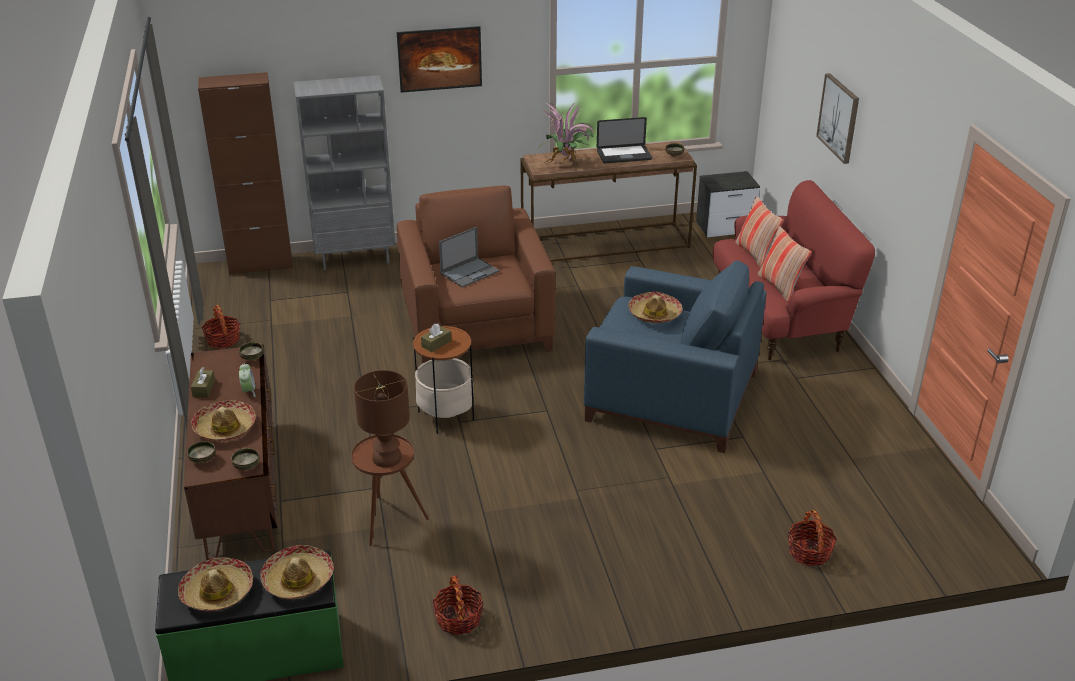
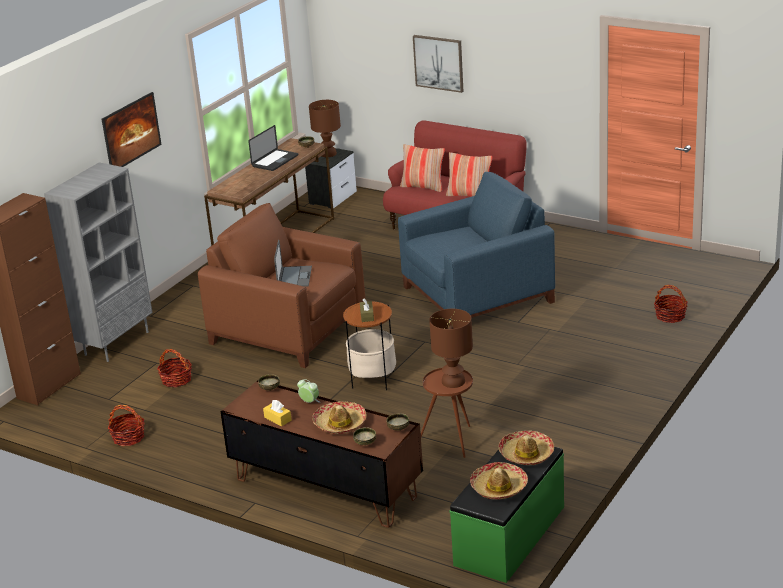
camera: 45 degrees left, 5 degrees down
(204, 388) = (277, 419): brown tissue box -> yellow tissue box
(458, 619) = (575, 450): basket -> basket (176, 380)
(566, 163) = (248, 182): potted plant -> none
(654, 314) = (448, 237): hat -> none
(734, 178) = (328, 154): none -> brown table lamp

